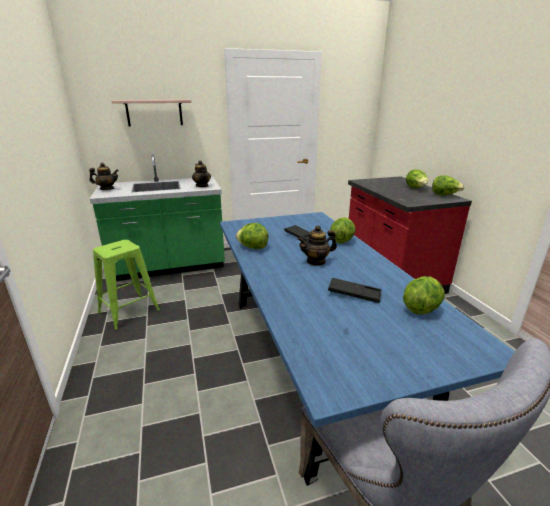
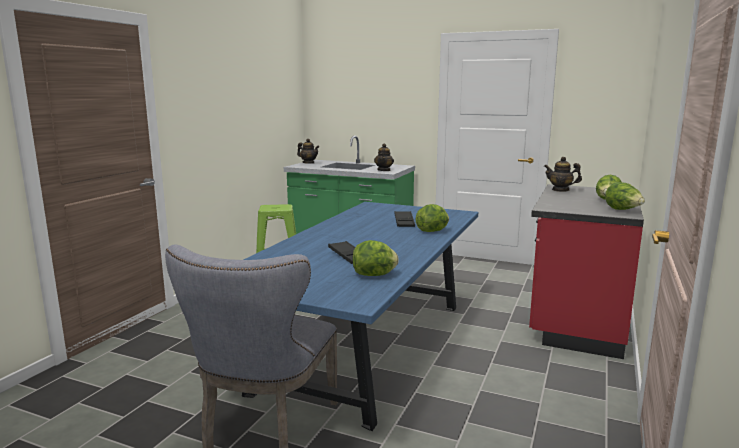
camera: 40 degrees right, 10 degrees down
(154, 112) = (368, 97): shelf -> none
(253, 247) = (347, 219): lettuce -> none
(316, 261) = (372, 236): teapot -> teapot (560, 190)

